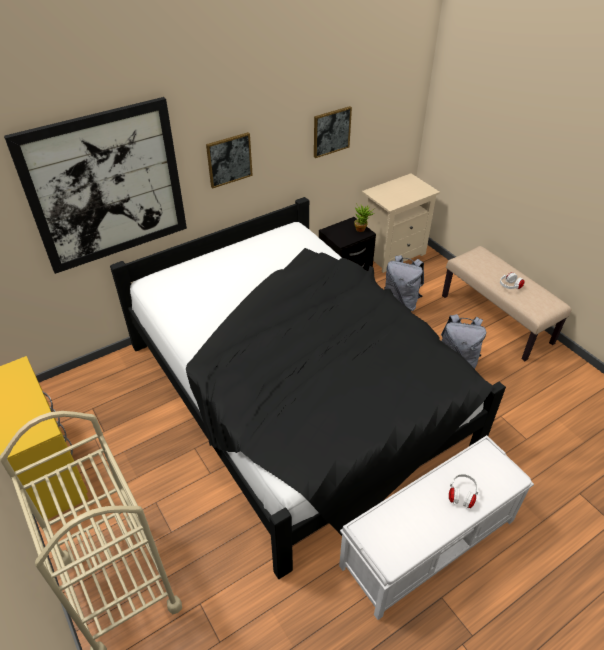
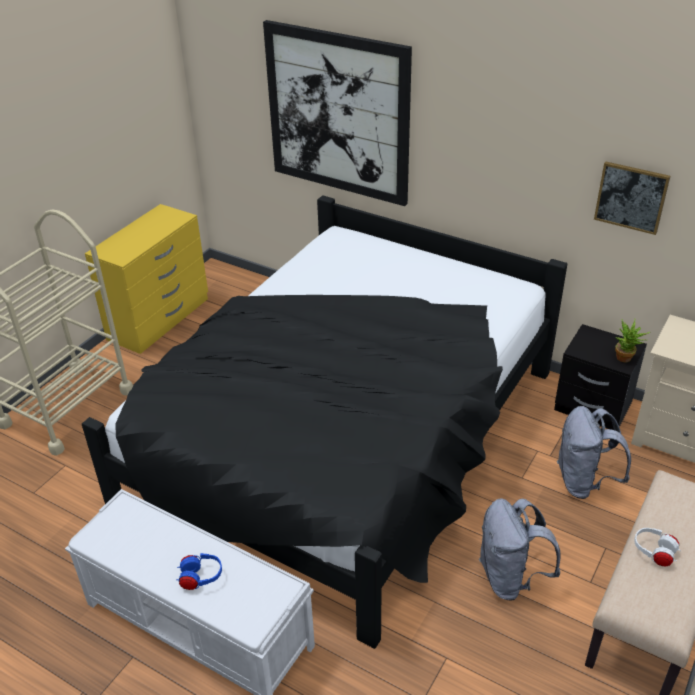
camera: 65 degrees right, 5 degrees down
(229, 159) = (474, 156): picture -> none
(461, 495) = (200, 578): white headphones -> blue headphones

